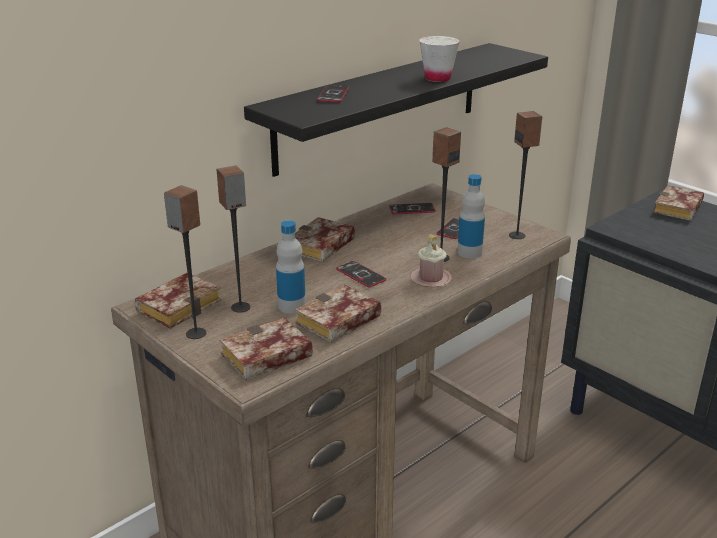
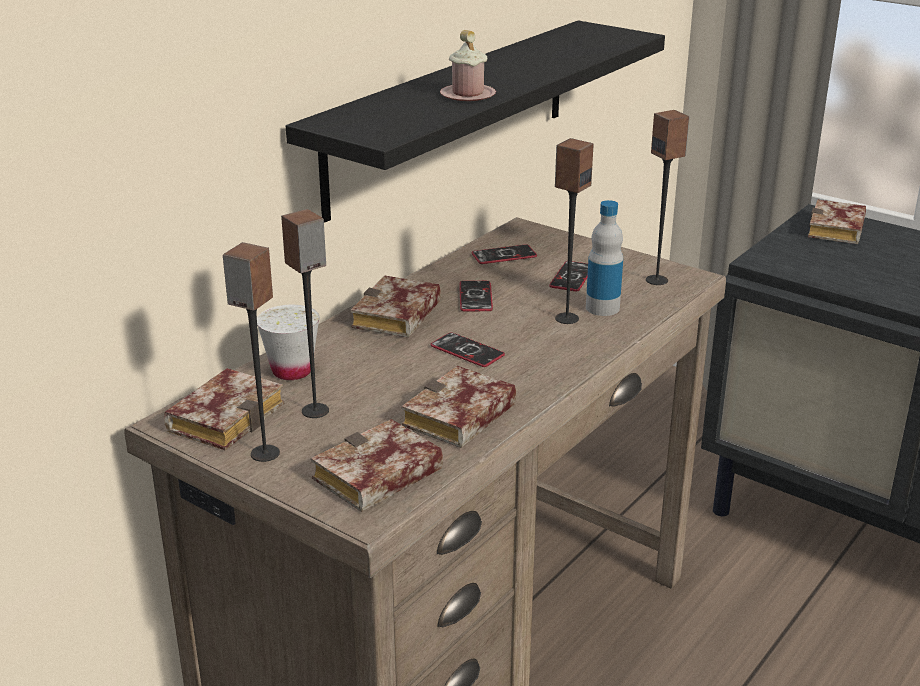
camera: 10 degrees left, 0 degrees up
(291, 306) = (387, 402): bottle -> none
(333, 95) = (404, 102): phone -> phone (475, 297)
(430, 279) = (564, 348): pink mug -> pink mug (468, 95)
(437, 78) = (535, 72): white cup -> white cup (292, 371)

